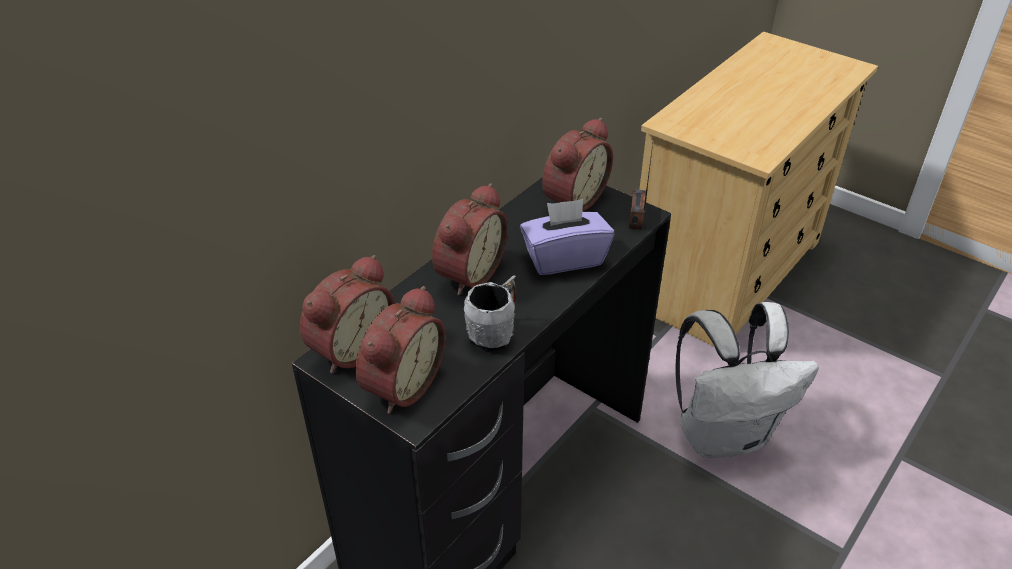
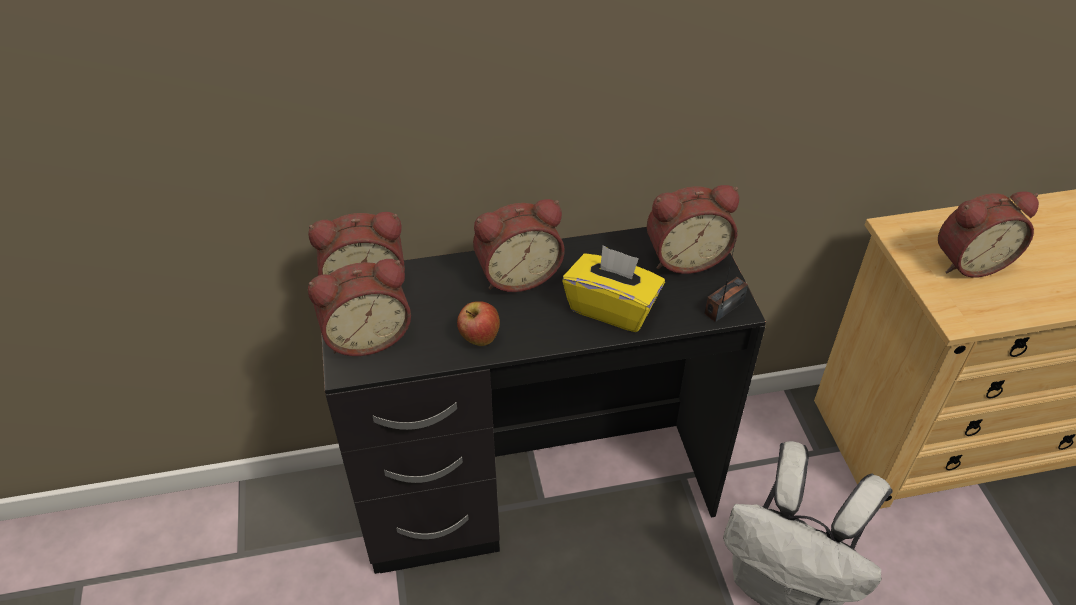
camera: 40 degrees right, 5 degrees up
(494, 333) = (479, 338): grey mug -> apple
(564, 258) = (612, 308): purple tissue box -> yellow tissue box
(727, 122) = (968, 261): none -> alarm clock

